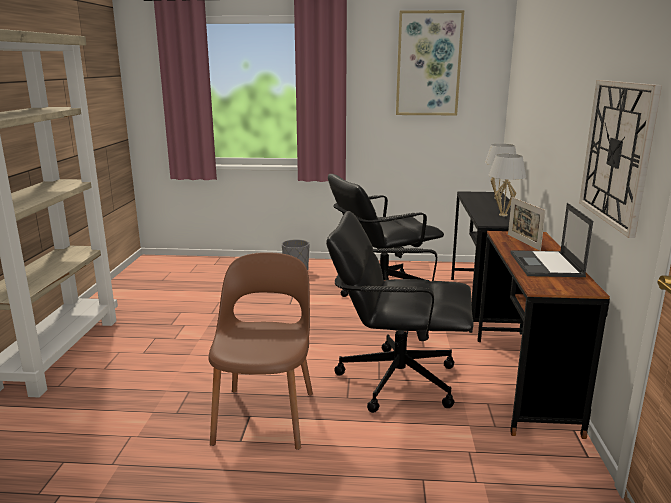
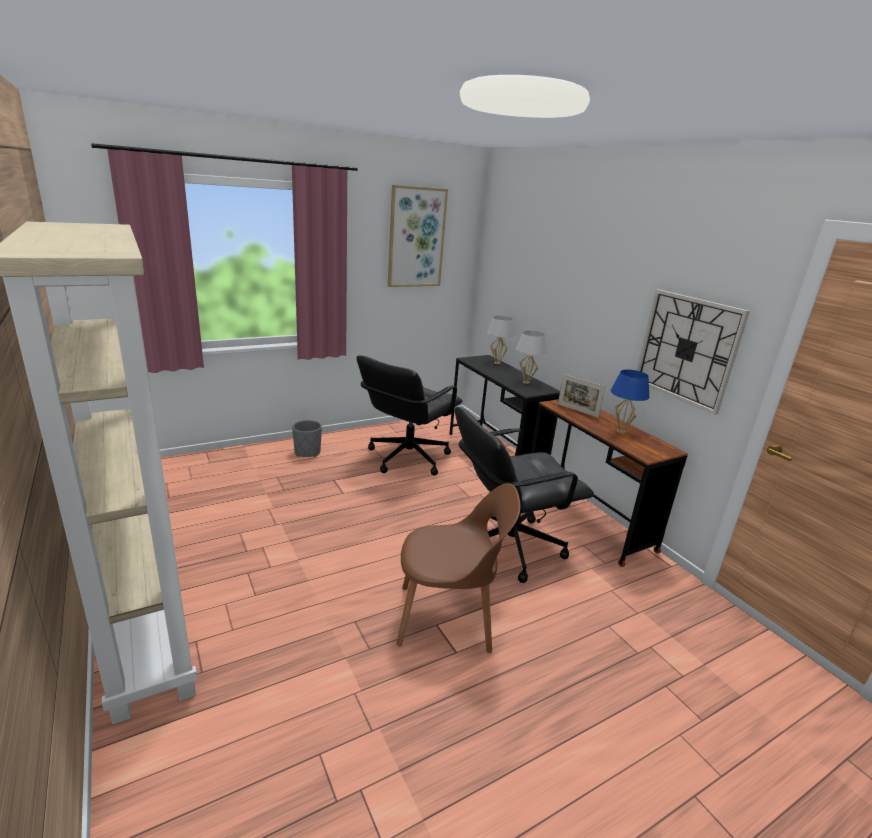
camera: 35 degrees left, 5 degrees up
(265, 415) = (448, 618): brown chair -> brown chair turned 120 degrees clockwise
(546, 265) = (620, 431): laptop -> blue table lamp

